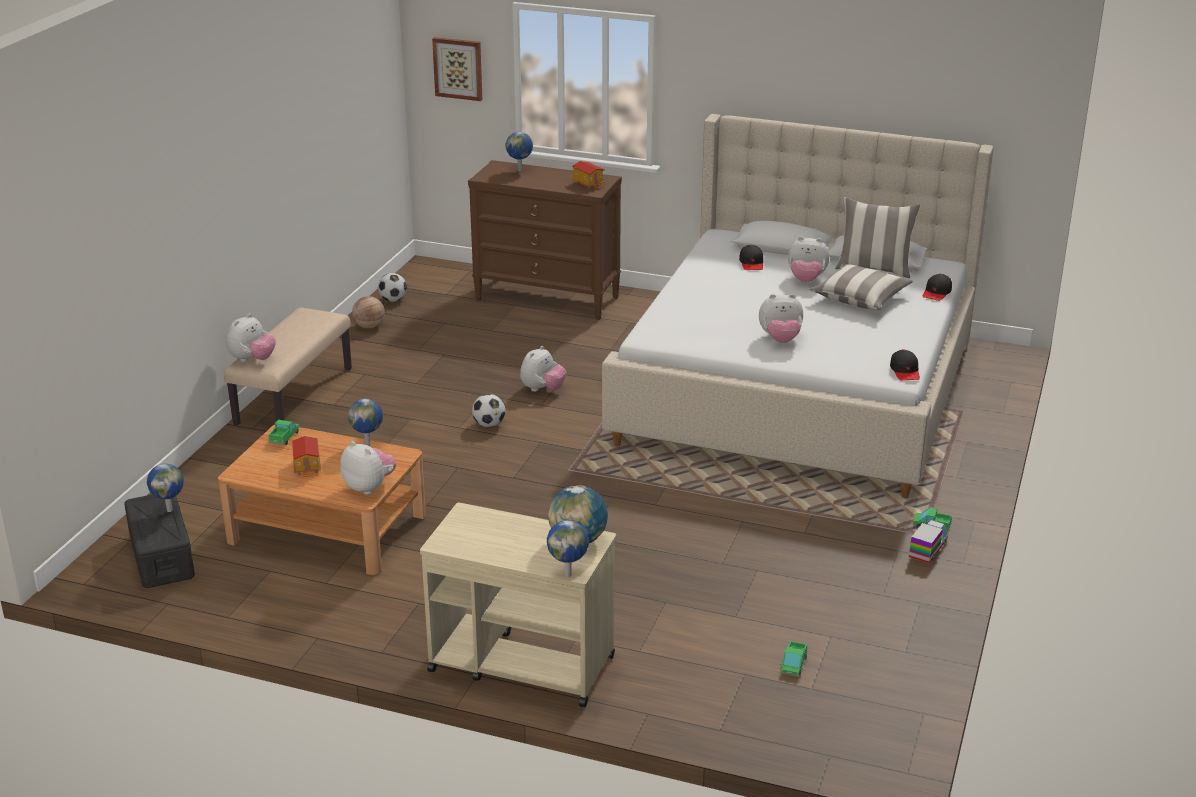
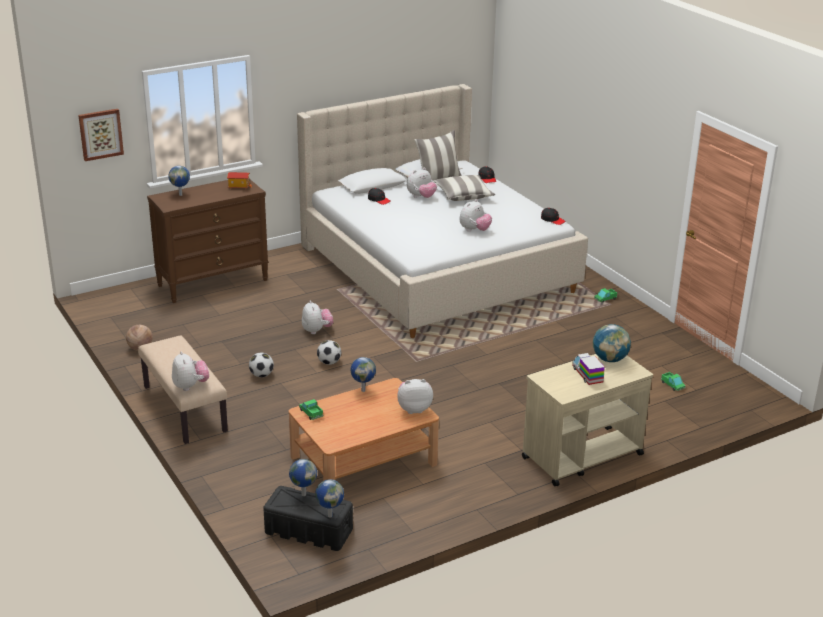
camera: 50 degrees left, 0 degrees up
(308, 466) = (359, 419): toy house -> none
(393, 300) = (120, 327): football -> football (261, 375)
(568, 574) = (639, 374): globe -> globe (330, 515)
(928, 549) = (623, 309): toy truck -> toy truck (587, 375)

